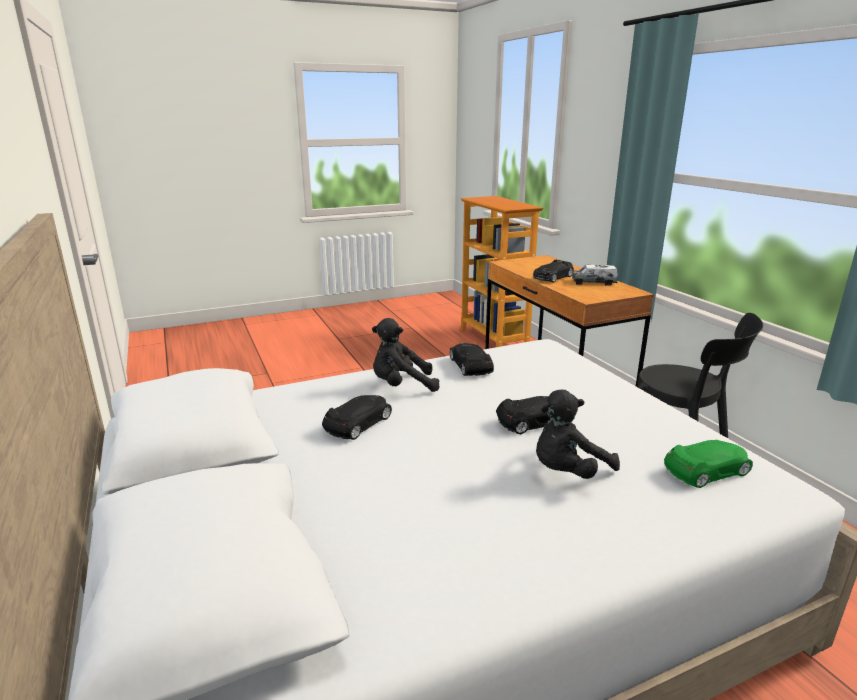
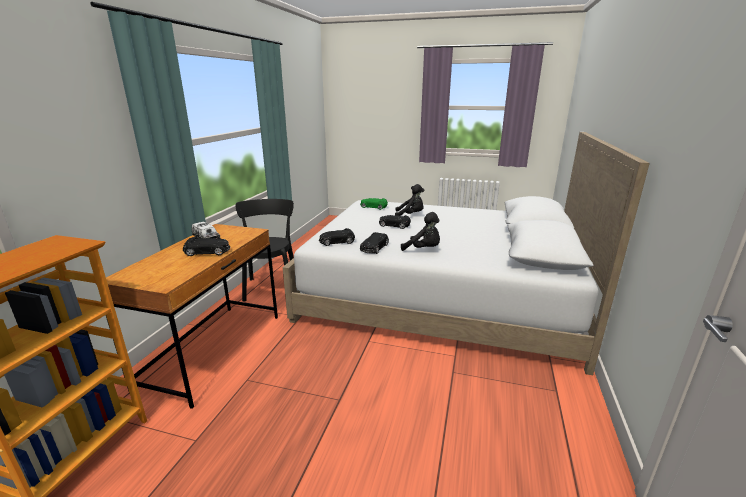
camera: 140 degrees left, 0 degrees up
(359, 423) = (462, 242): black toy car -> black toy car (336, 241)

